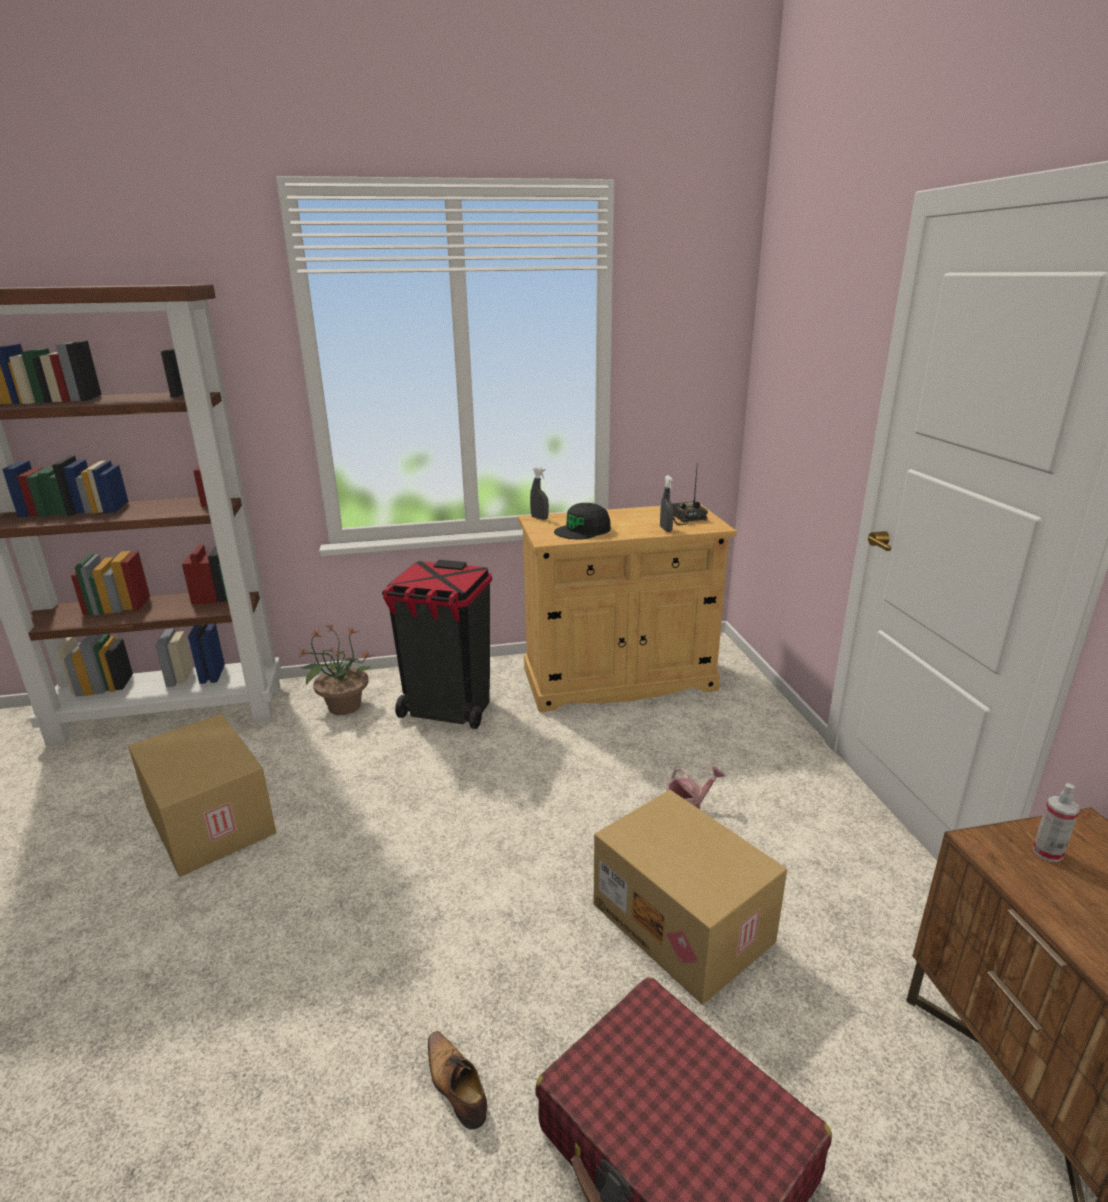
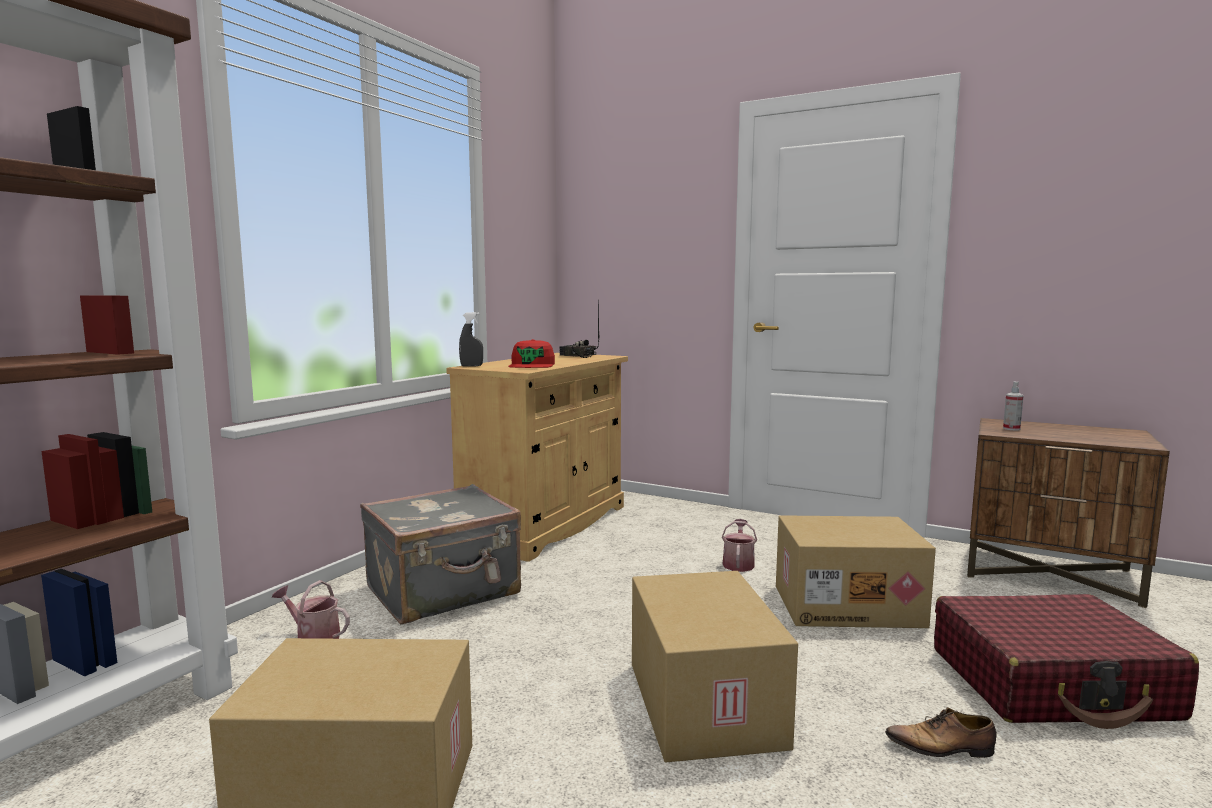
camera: 50 degrees left, 15 degrees down
(343, 706) = (313, 636): potted plant -> watering can
(406, 905) = (701, 703): none -> cardboard box
(448, 710) = (444, 592): black trash can -> grey suitcase
(583, 530) = (532, 365): black cap -> red cap
(666, 529) = (586, 359): grey spray bottle -> none

